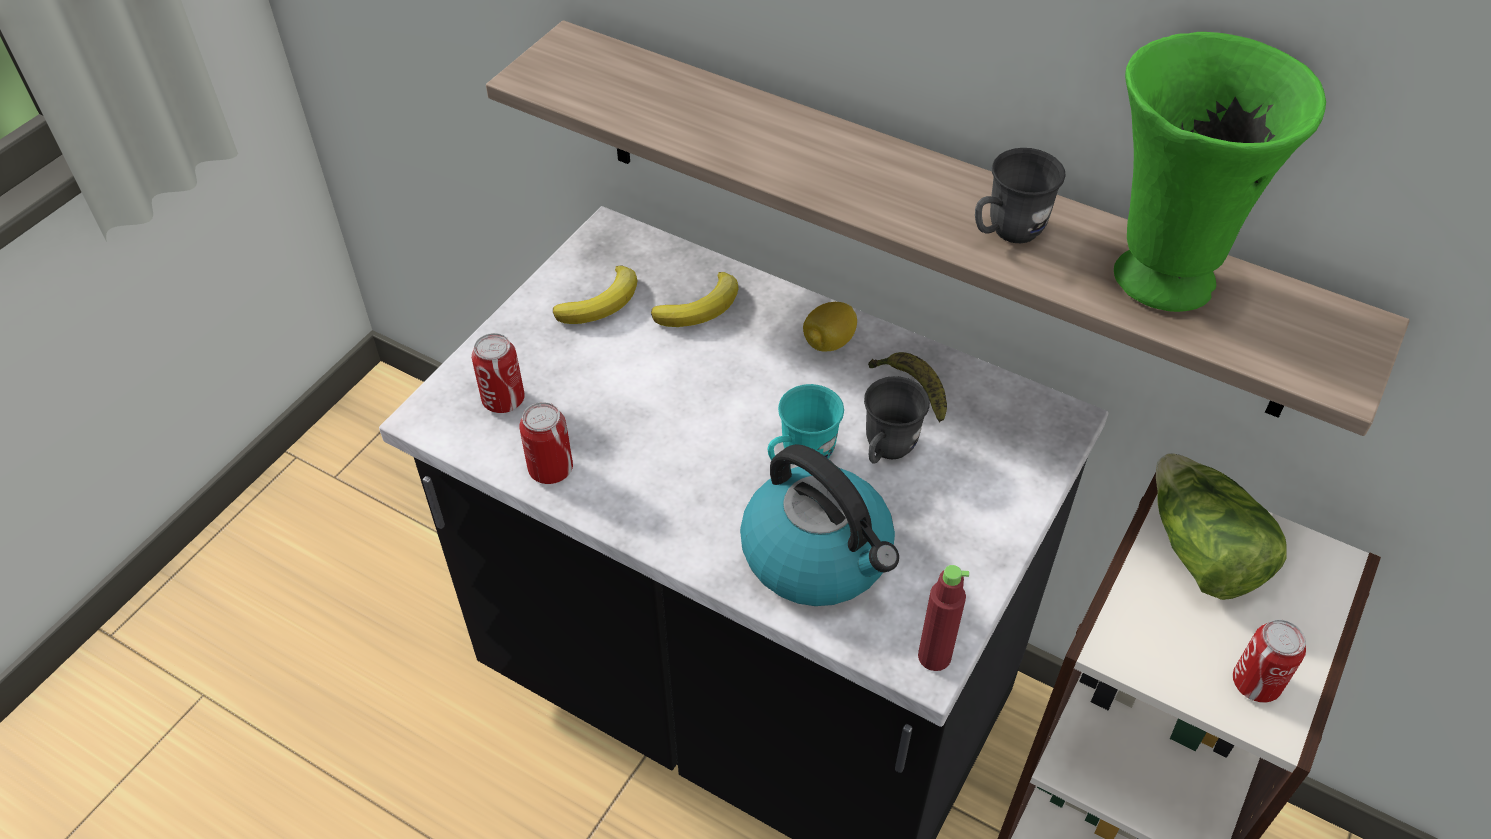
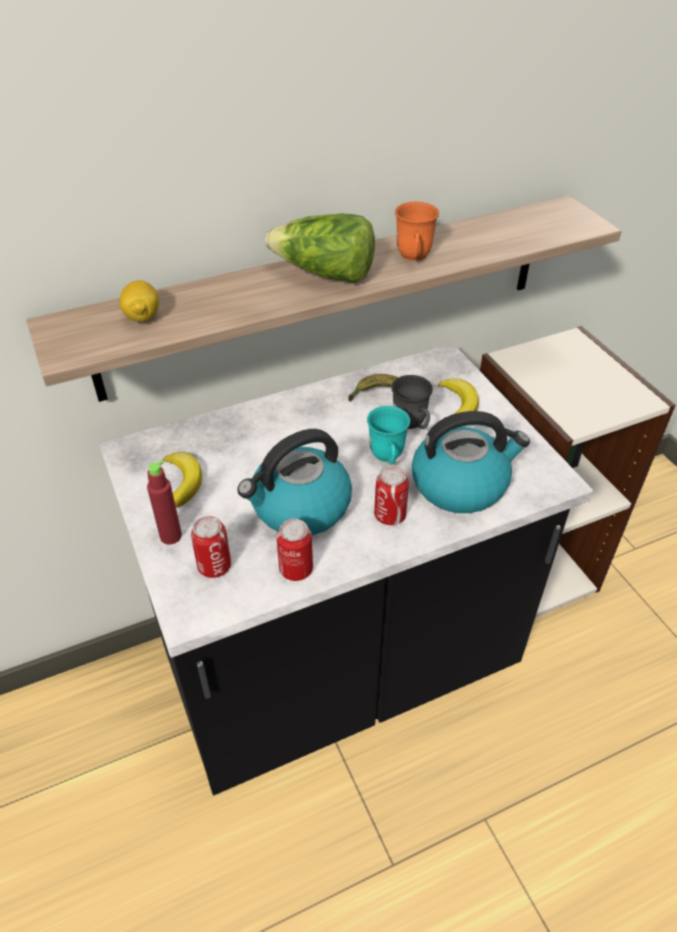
camera: 55 degrees left, 5 degrees down
(644, 421) = (299, 507): none -> kettle
(701, 307) = (236, 441): banana -> banana (459, 403)
(828, 342) = (316, 406): lemon -> lemon (142, 317)
(934, 656) = (557, 475): red bottle -> red bottle (171, 536)
(1006, 233) = (414, 258): grey mug -> orange mug
(1159, 278) = (488, 235): green vase -> none
(1200, 551) = (540, 370): lettuce -> lettuce (325, 274)
(1256, 683) = (622, 394): can -> can (390, 515)

